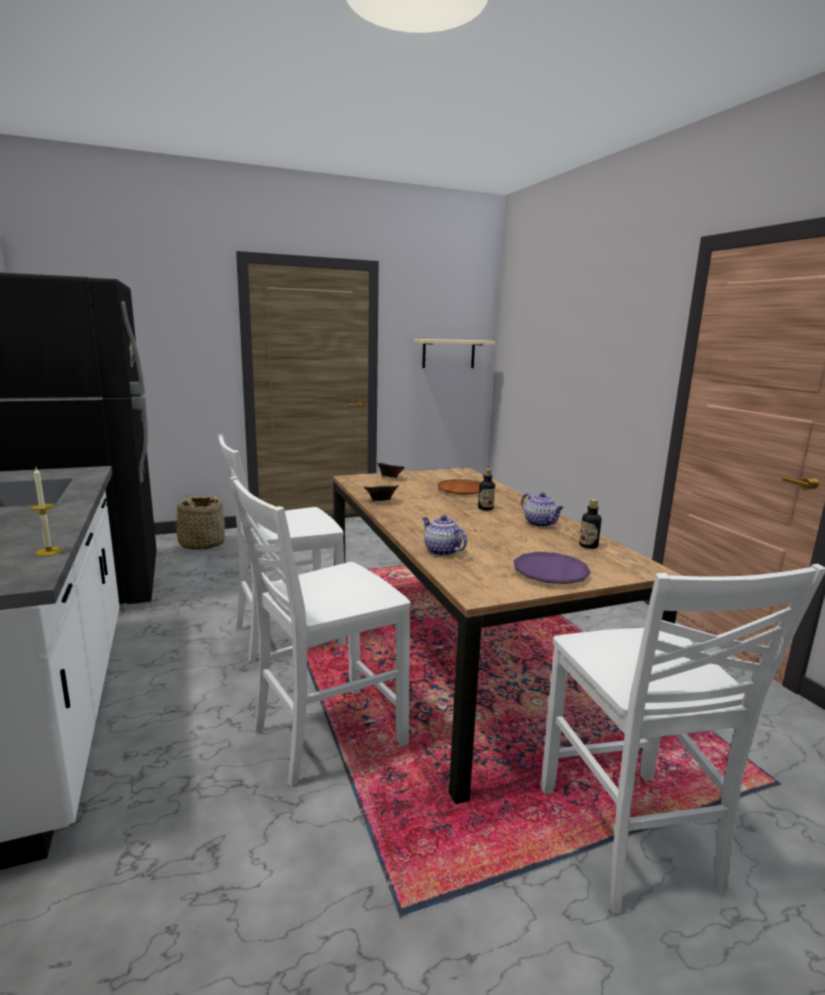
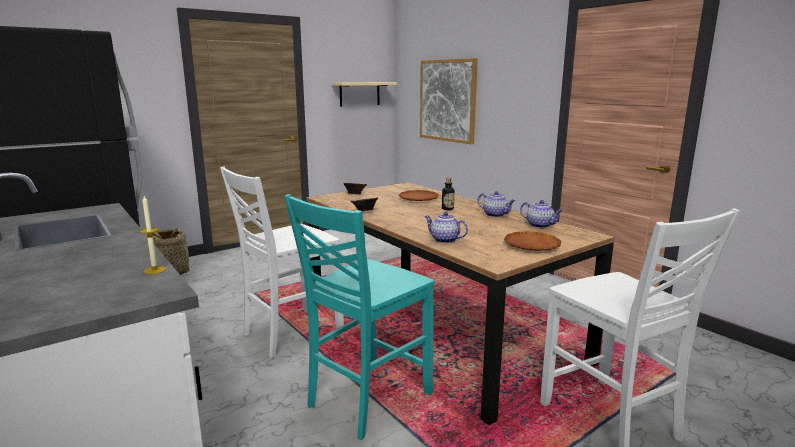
camera: 15 degrees left, 0 degrees up
(325, 735) = (366, 399): white chair -> turquoise chair
(549, 367) = (447, 100): none -> picture
(550, 573) = (532, 245): purple plate -> brown plate
(588, 546) = (540, 225): bottle -> teapot

